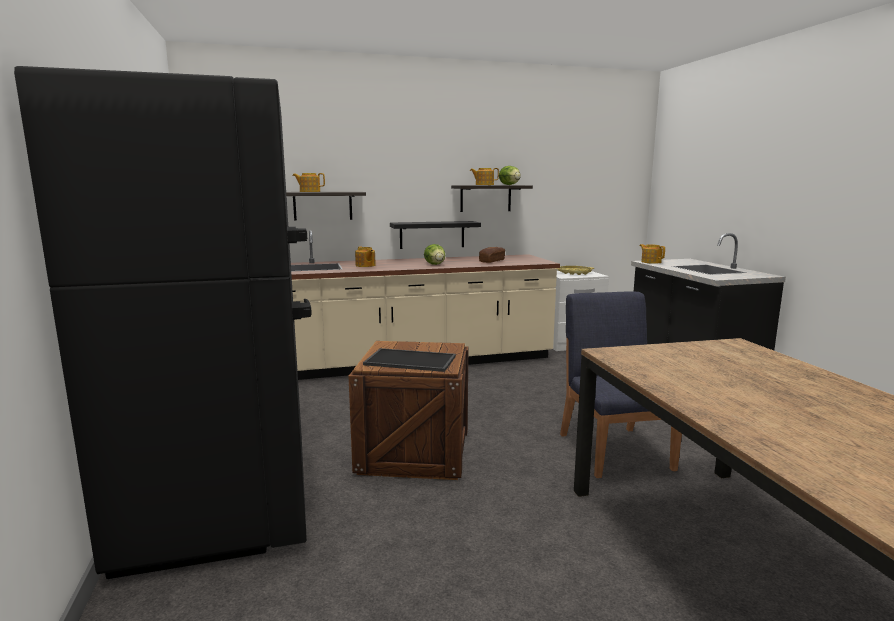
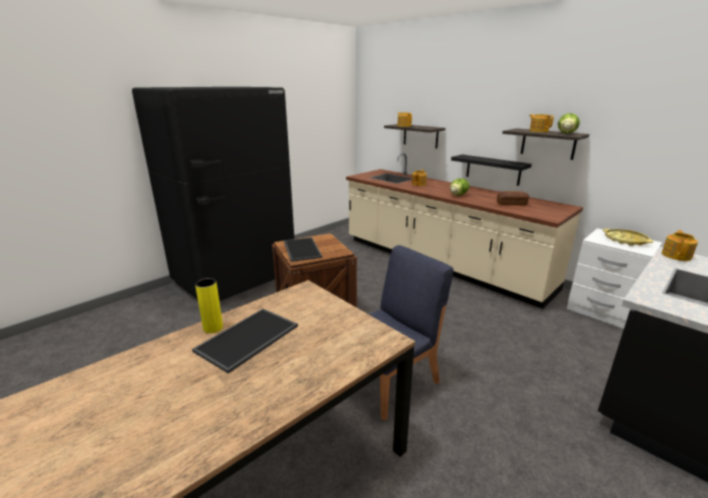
camera: 60 degrees right, 10 degrees up
(692, 400) = (213, 328): none -> yellow vase
(725, 387) = (248, 339): none -> tray

